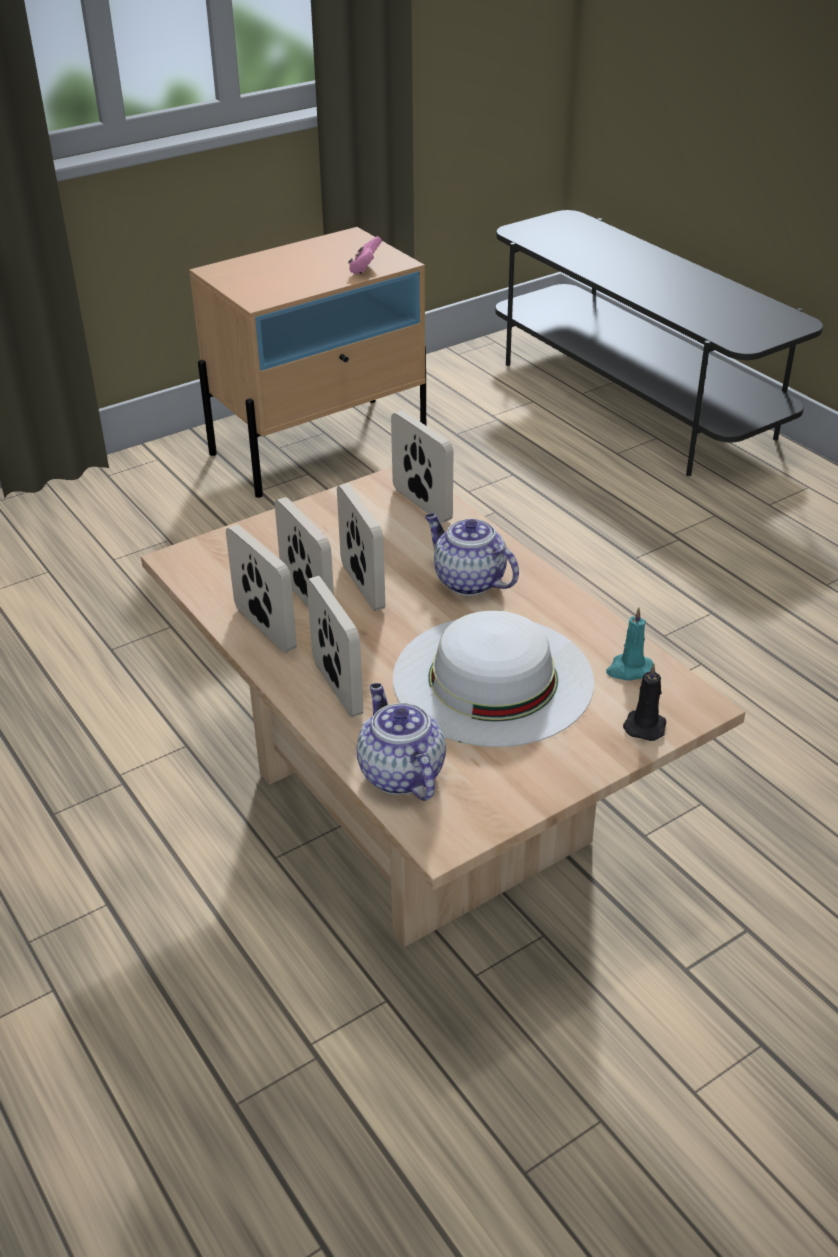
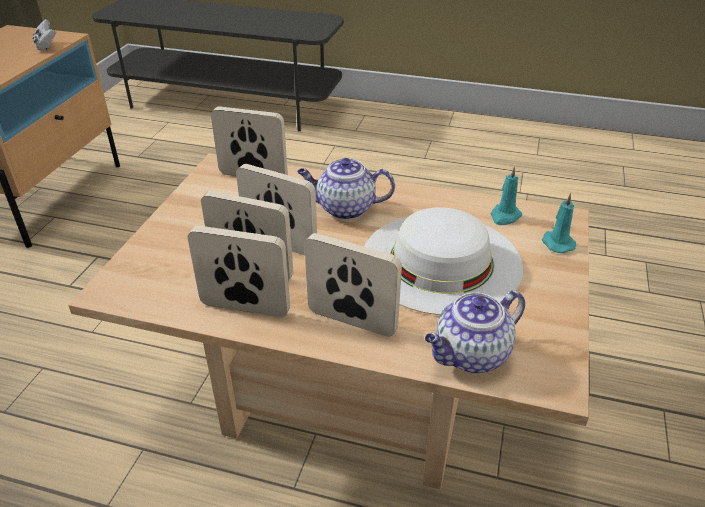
camera: 40 degrees left, 0 degrees up
(365, 269) = (46, 46): pink game controller -> white game controller
(399, 773) = (471, 356): teapot -> teapot turned 60 degrees counterclockwise
(645, 725) = (557, 243): black candle -> turquoise candle

